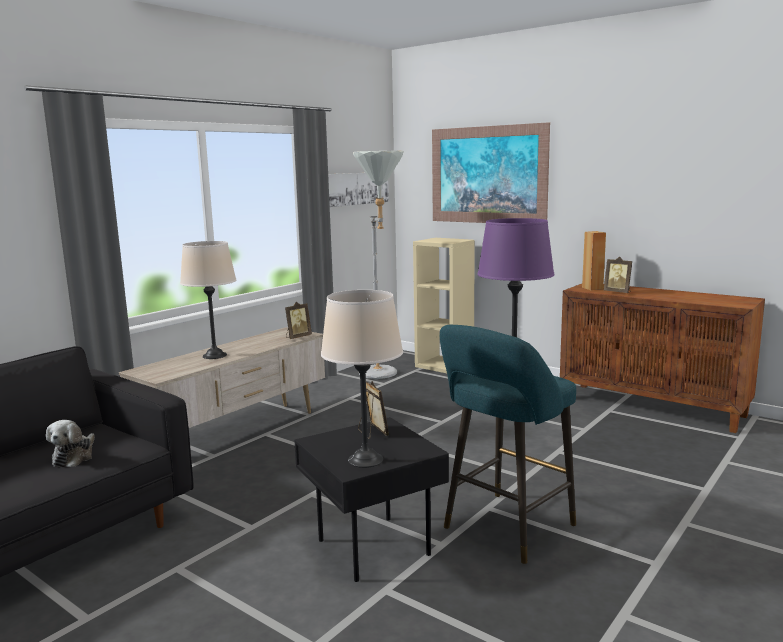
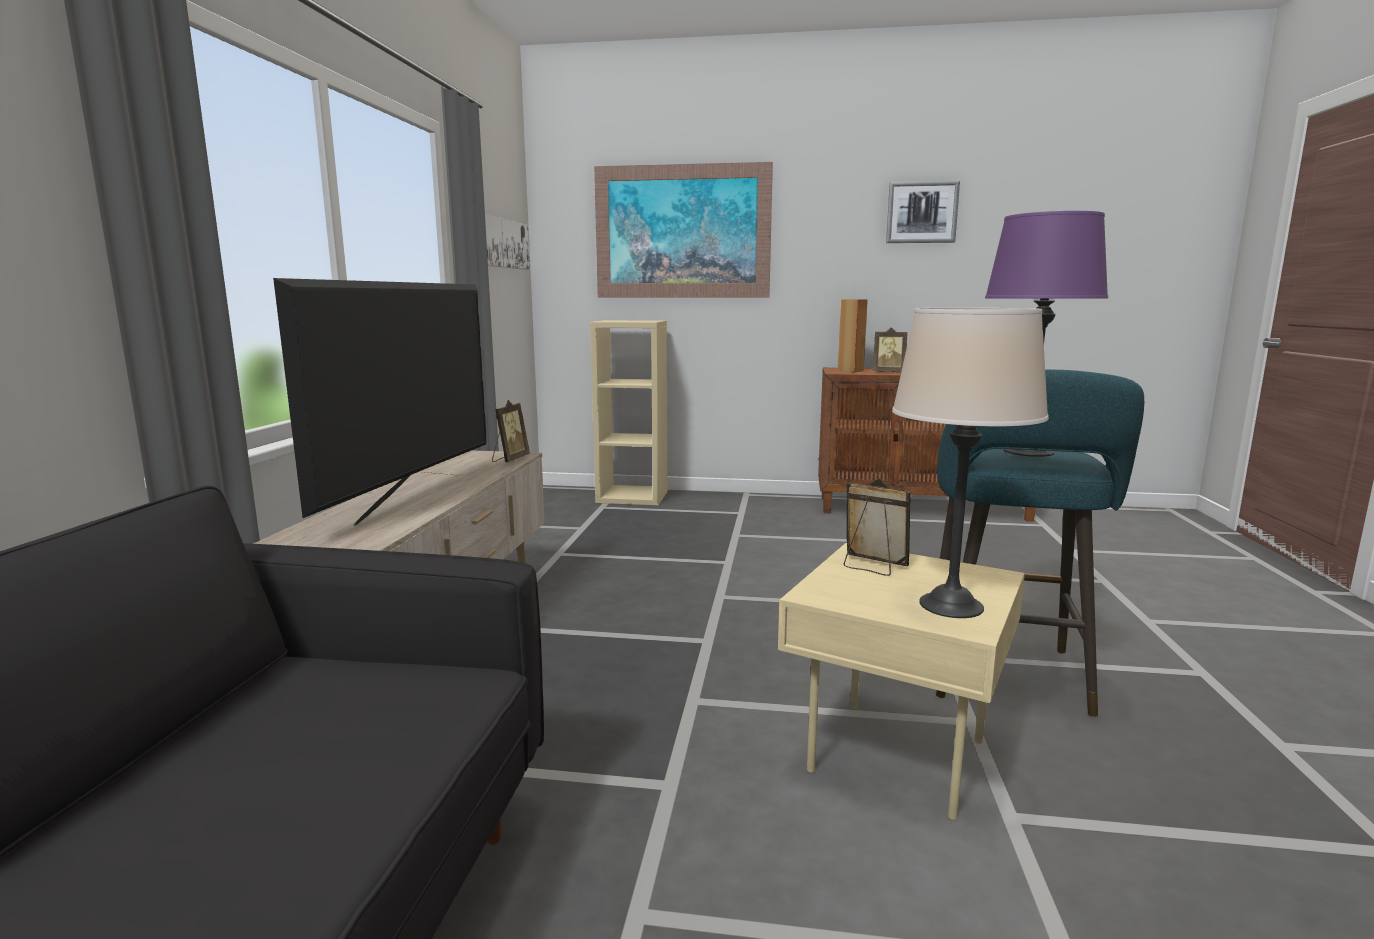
camera: 30 degrees left, 0 degrees up
(74, 457) = (326, 740): plush toy -> none
(215, 355) = (412, 497): beige table lamp -> television
(369, 547) = (891, 756): black side table -> beige side table
(382, 375) = (565, 518): grey floor lamp -> none
(666, 159) = (922, 212): none -> picture

